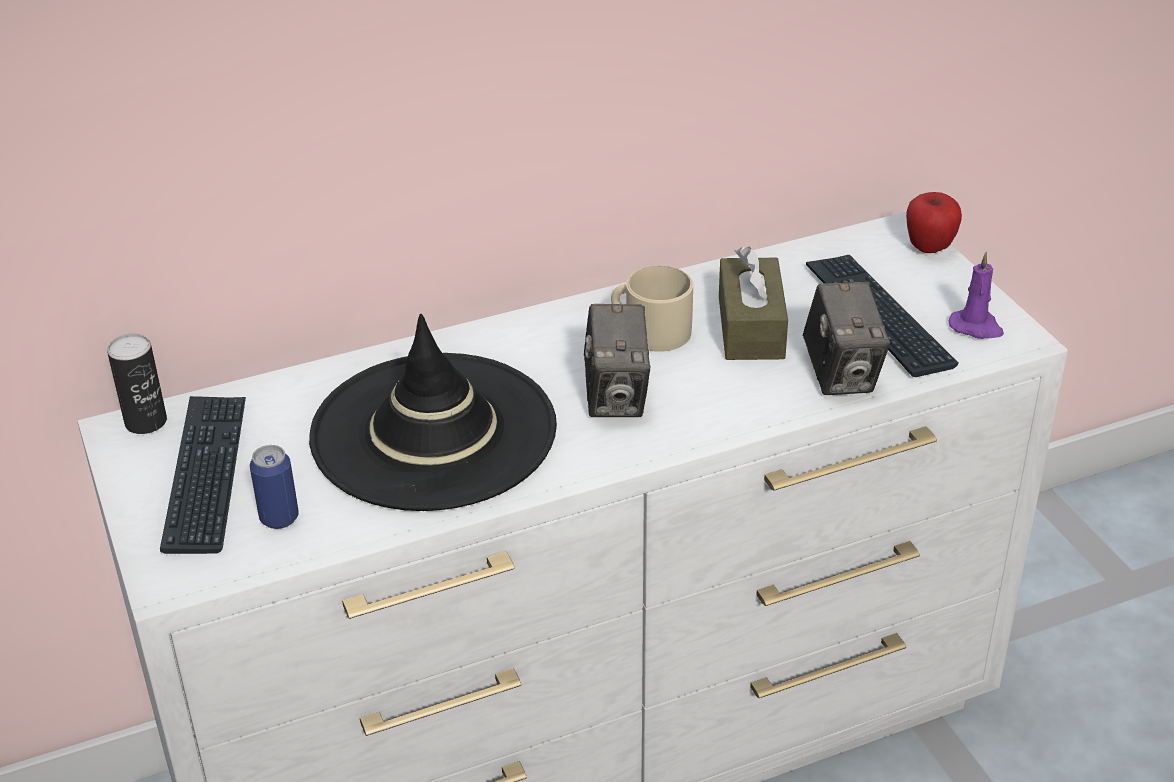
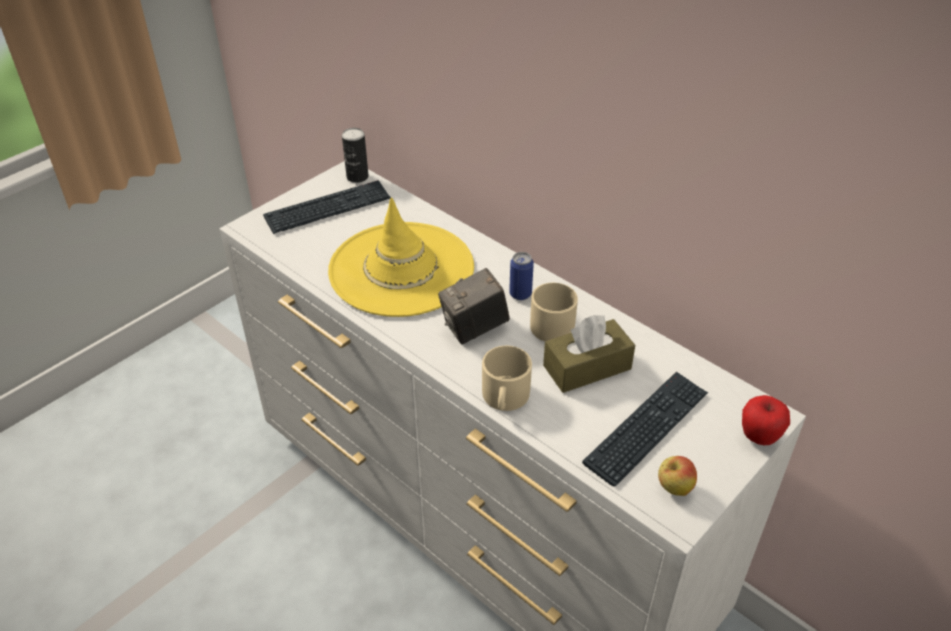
camera: 65 degrees right, 5 degrees up
(279, 518) = (307, 243): can -> can (520, 294)
(434, 432) = (401, 269): black hat -> yellow hat
(766, 407) = (504, 398): none -> beige mug
(841, 375) = (564, 426): camera -> none
(976, 327) = (674, 488): purple candle -> apple

